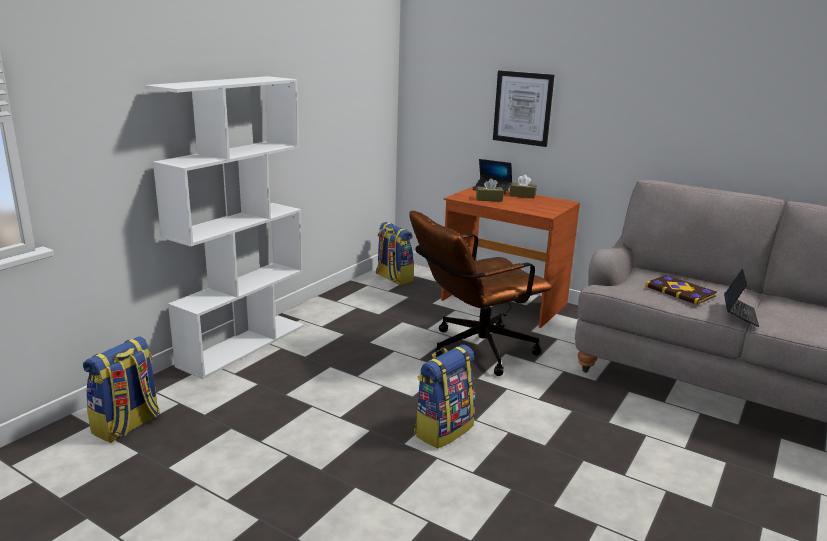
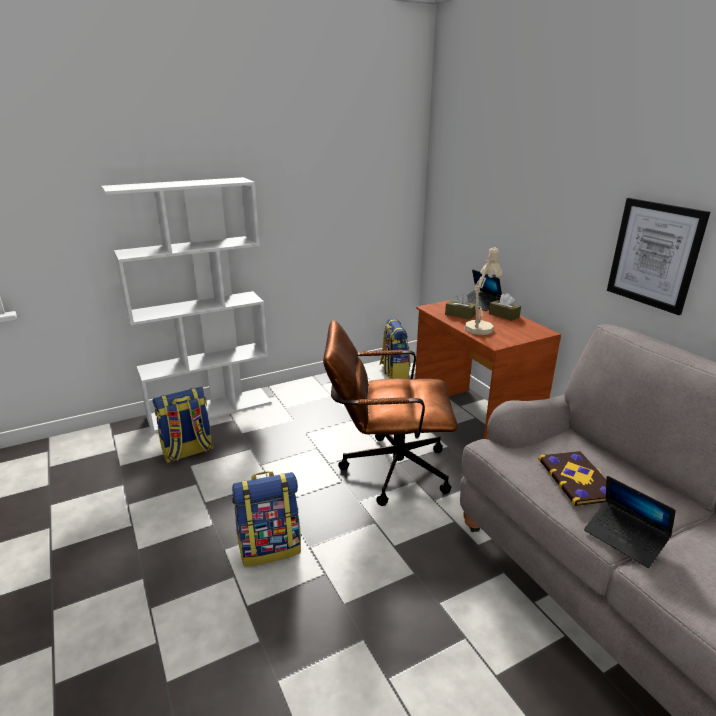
camera: 30 degrees right, 5 degrees up
(127, 425) = (66, 458): backpack -> backpack (187, 452)
(518, 205) = (480, 327): none -> beige table lamp
(523, 108) = (519, 219): picture -> picture (654, 254)
(739, 314) = (625, 538): laptop -> laptop turned 90 degrees clockwise

